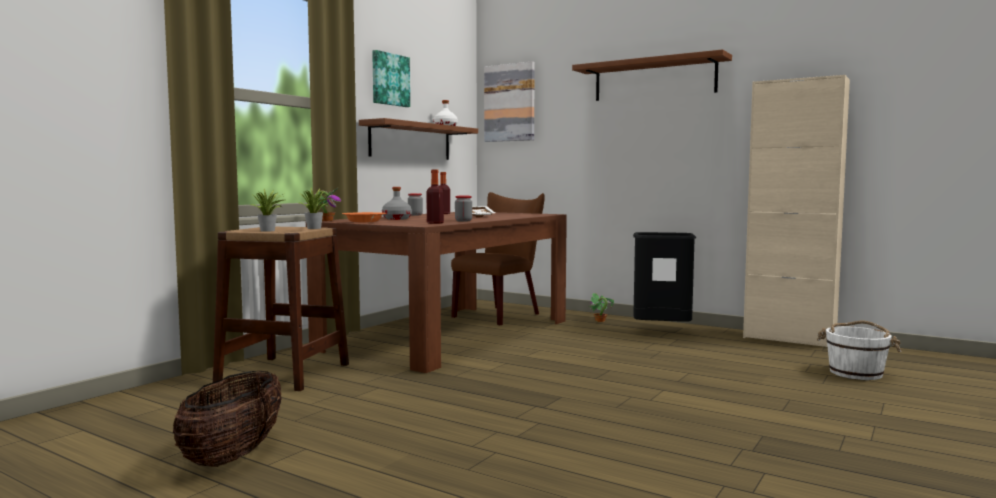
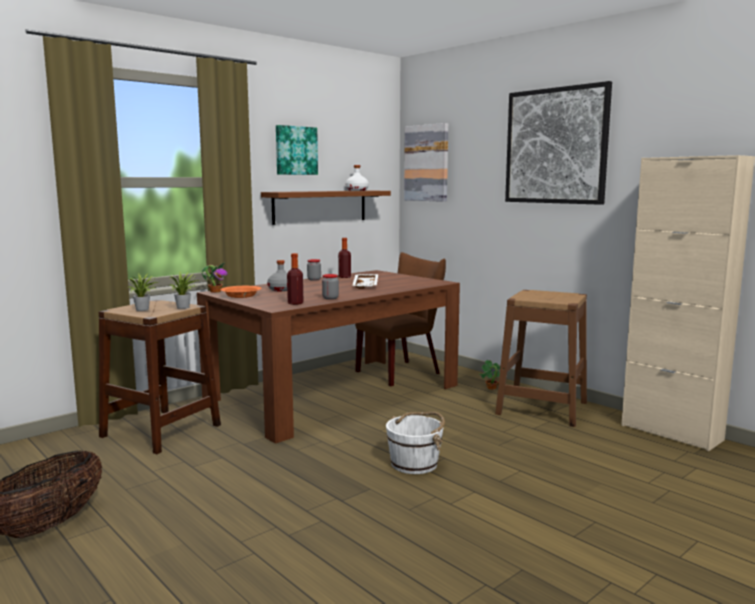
camera: 15 degrees right, 5 degrees up
(654, 79) = (556, 146): brown shelf -> picture
(661, 331) = (542, 408): black trash can -> brown stool
(856, 373) = (705, 491): white bucket -> white bucket (415, 463)

